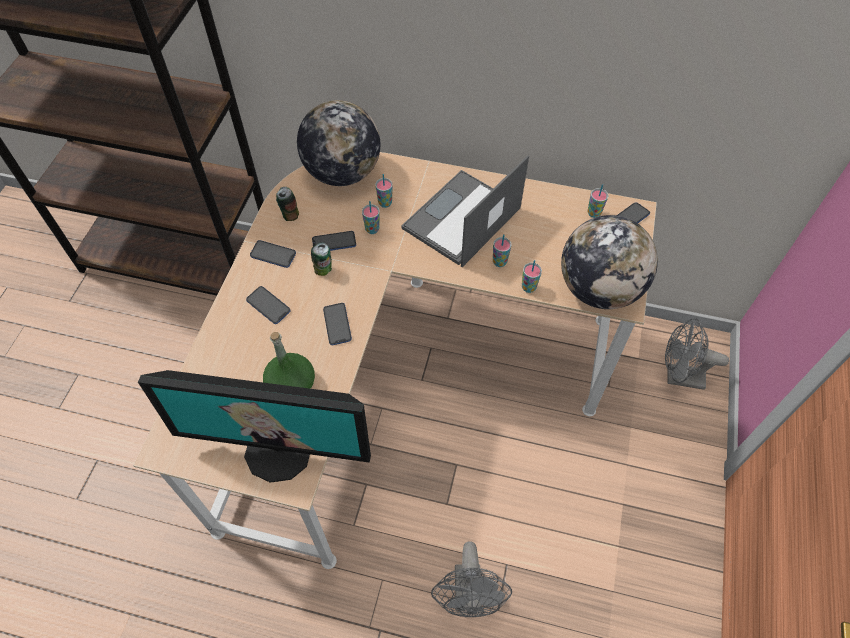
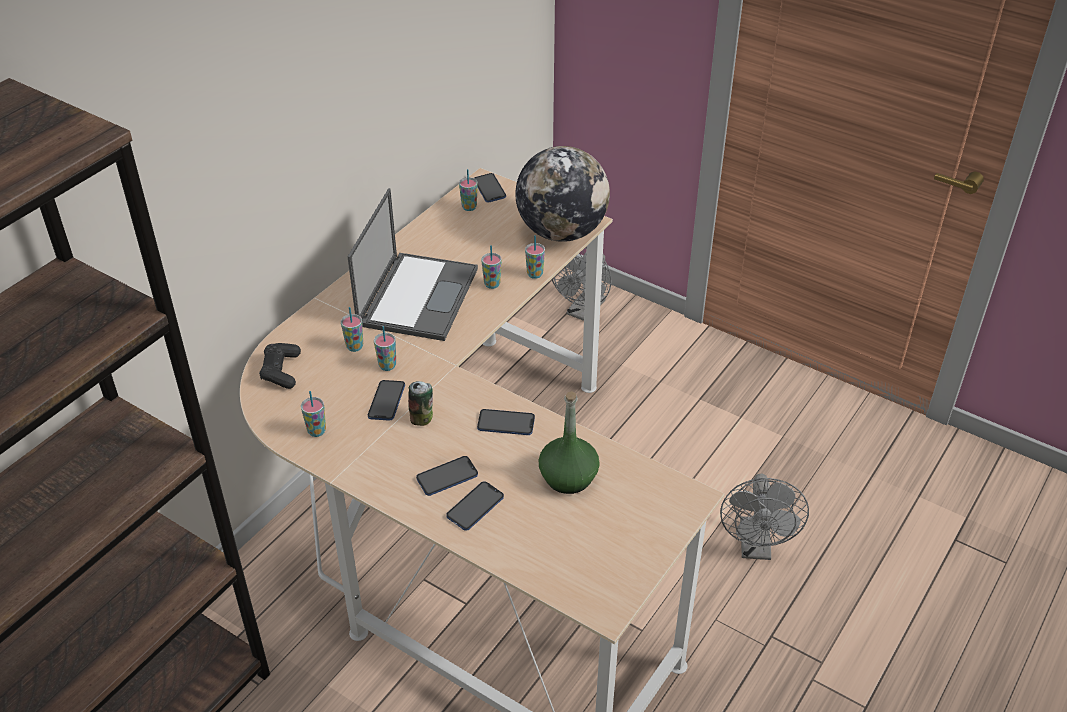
camera: 70 degrees left, 15 degrees down
(273, 255) = (371, 458): phone -> phone (475, 507)
(278, 452) = (648, 504): monitor -> none
(290, 215) = (316, 431): can -> cup
(342, 173) = (281, 371): globe -> black game controller
(461, 219) = (418, 295): laptop -> laptop turned 135 degrees counterclockwise
(468, 596) = (756, 547): grey fan -> grey fan turned 75 degrees clockwise

